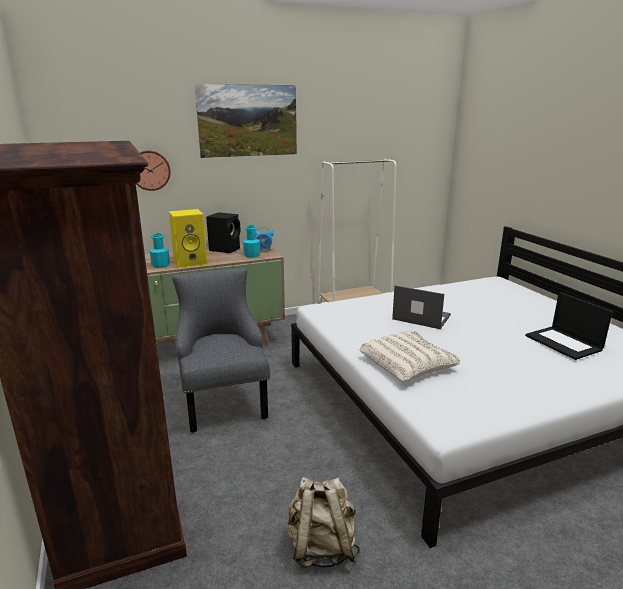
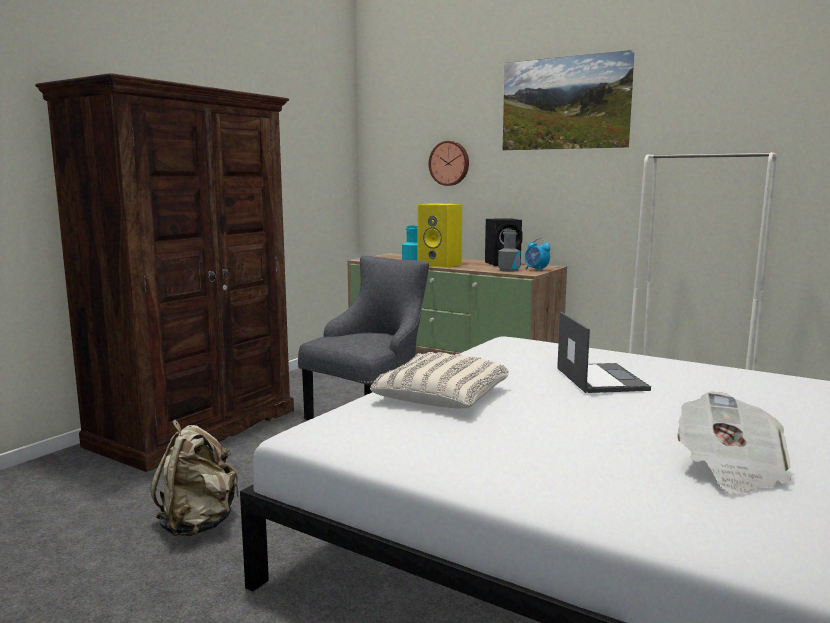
camera: 55 degrees right, 10 degrees down
(252, 255) = (509, 270): turquoise bottle -> grey bottle
(564, 343) = (730, 469): laptop -> newspaper

